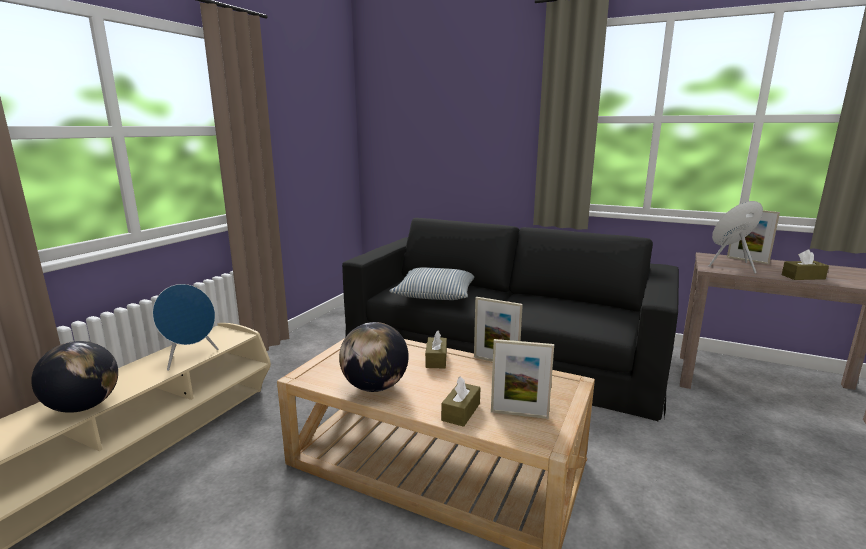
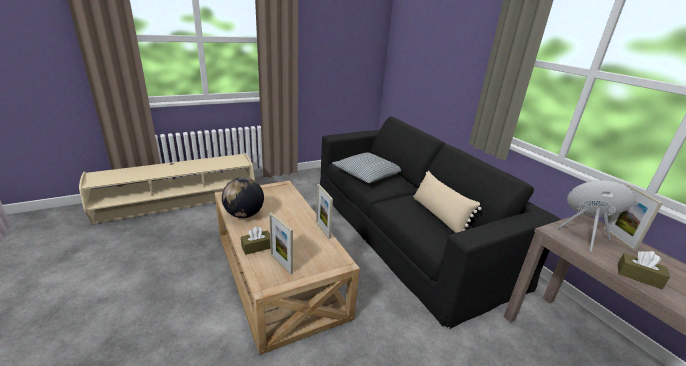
camera: 35 degrees right, 10 degrees up
(84, 406) = (151, 174): globe -> none
(190, 358) = (210, 166): blue speaker -> none
(436, 359) = (295, 214): brown tissue box -> none
(568, 306) = (439, 216): none -> beige pillow

